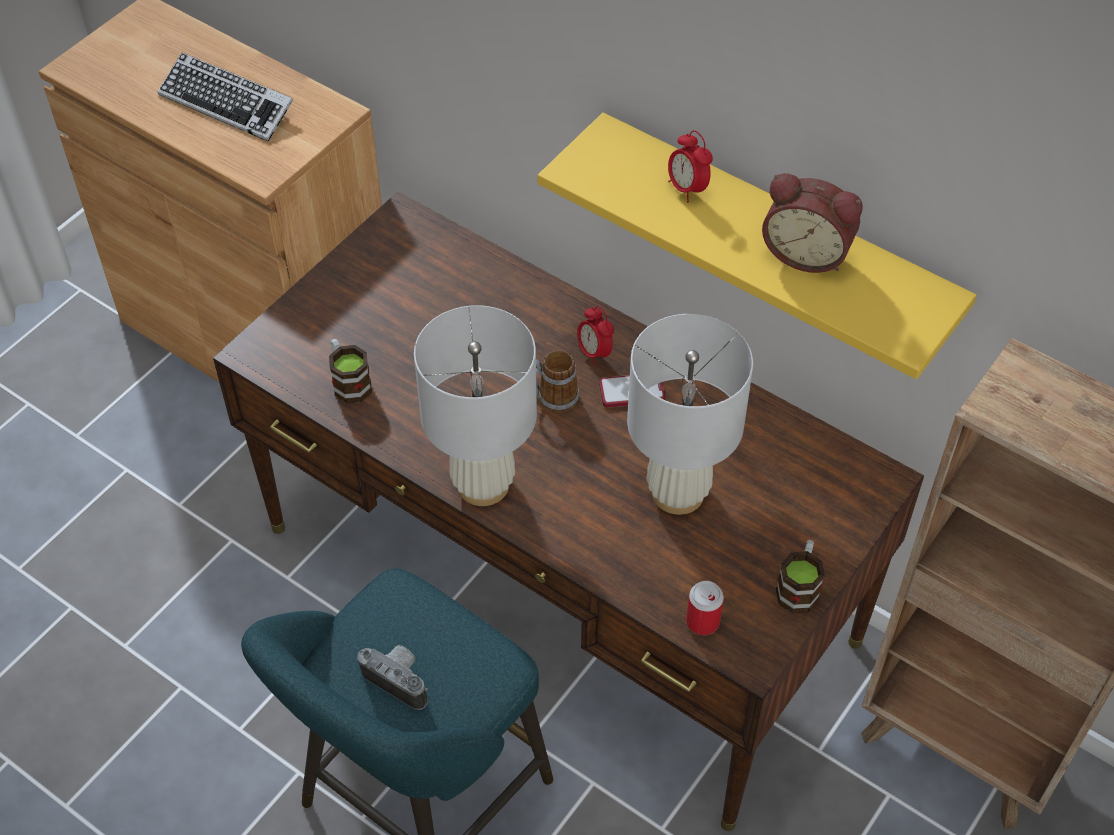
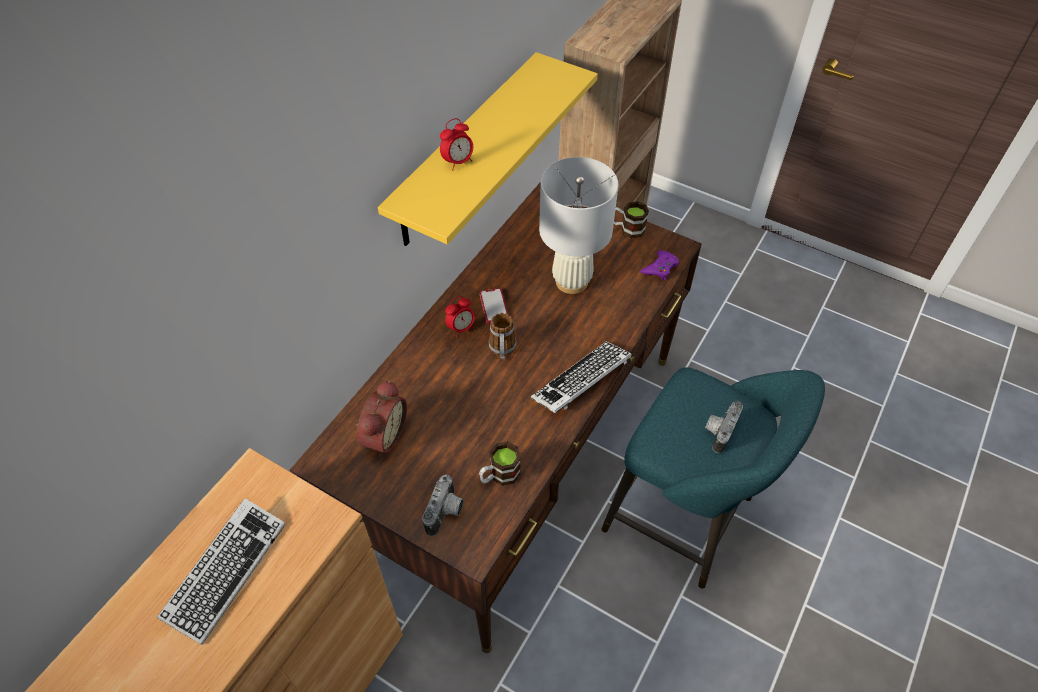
camera: 95 degrees left, 0 degrees up
(308, 329) = (446, 513): none -> camera
(482, 484) = (581, 381): white table lamp -> keyboard
(702, 621) = (660, 268): can -> purple game controller
(807, 252) = (511, 111): alarm clock -> alarm clock (382, 435)

